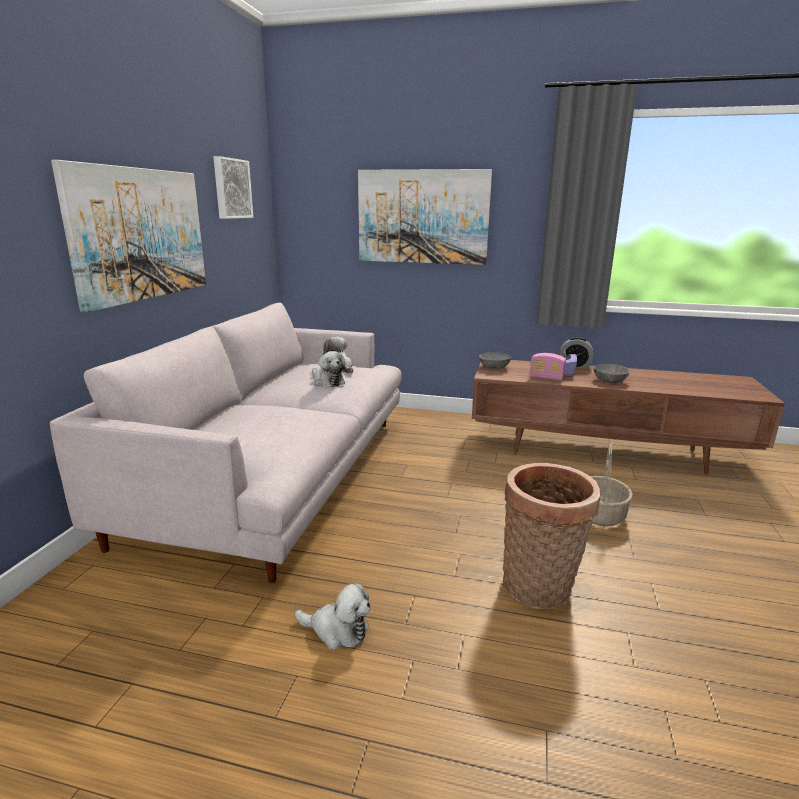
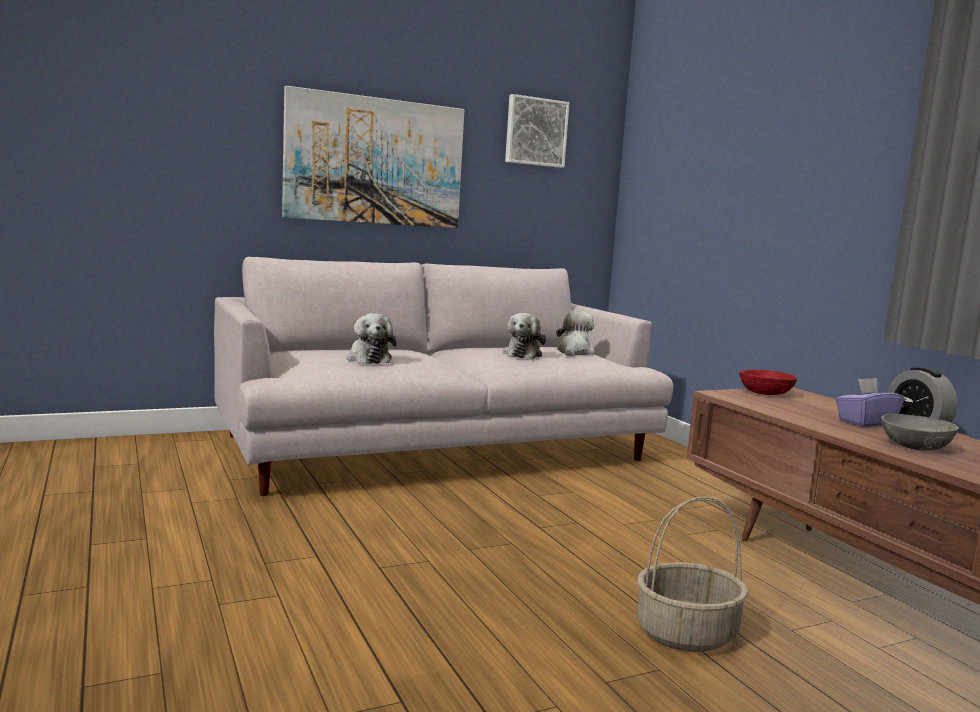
camera: 50 degrees right, 10 degrees down
(337, 630) = (221, 537): plush toy -> plush toy (368, 359)
(422, 217) = (762, 164): picture -> none
(494, 367) = (766, 393): grey bowl -> red bowl
(540, 589) = (421, 622): basket -> none
(546, 378) = (805, 416): radio -> none

